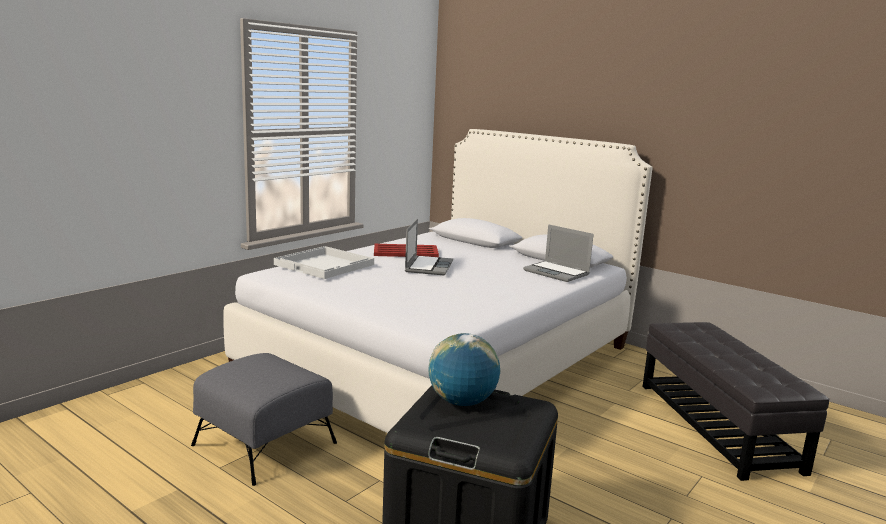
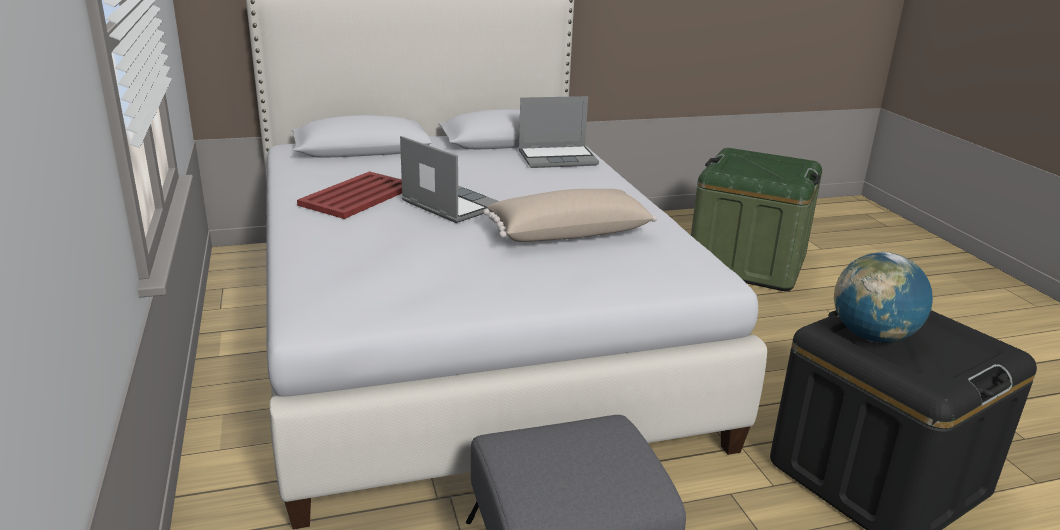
camera: 55 degrees left, 10 degrees up
(325, 264) = (349, 260): white tray -> none
(440, 293) = (568, 233): none -> beige pillow
(715, 426) = (747, 263): black ottoman -> green storage box

